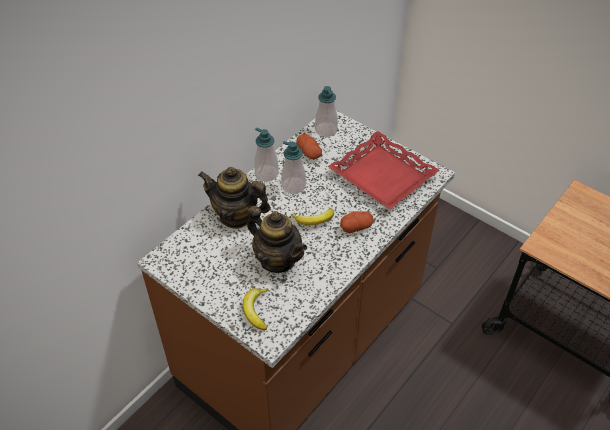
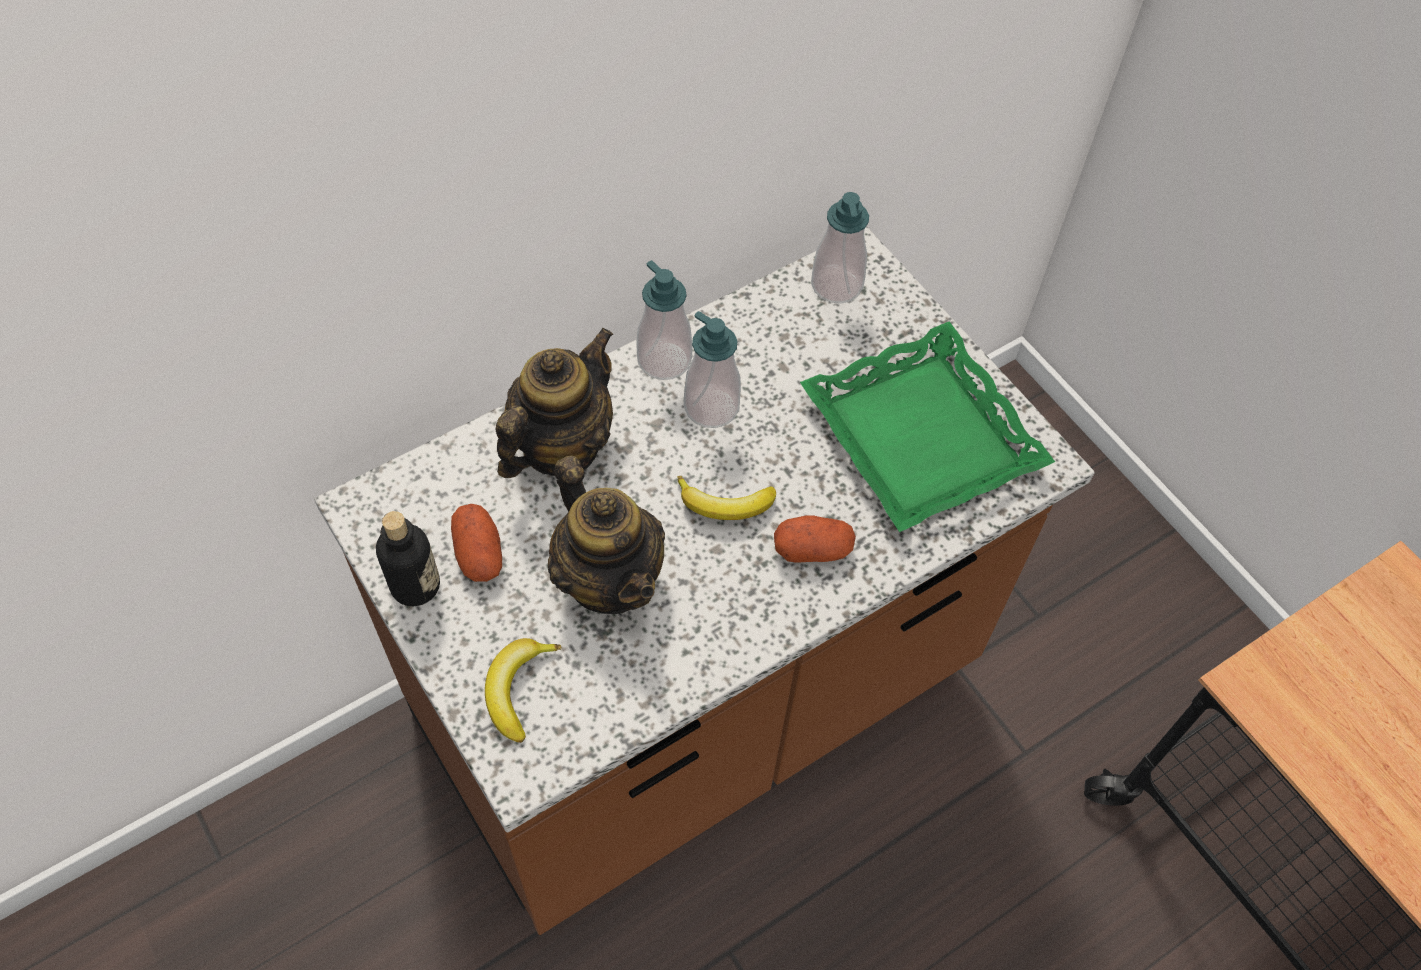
camera: 15 degrees right, 10 degrees up
(195, 283) = (415, 585): none -> bottle
(236, 216) = (560, 446): teapot -> teapot turned 90 degrees clockwise
(309, 152) = (777, 332): potato -> potato (479, 553)
(381, 176) = (919, 436): red tray -> green tray

